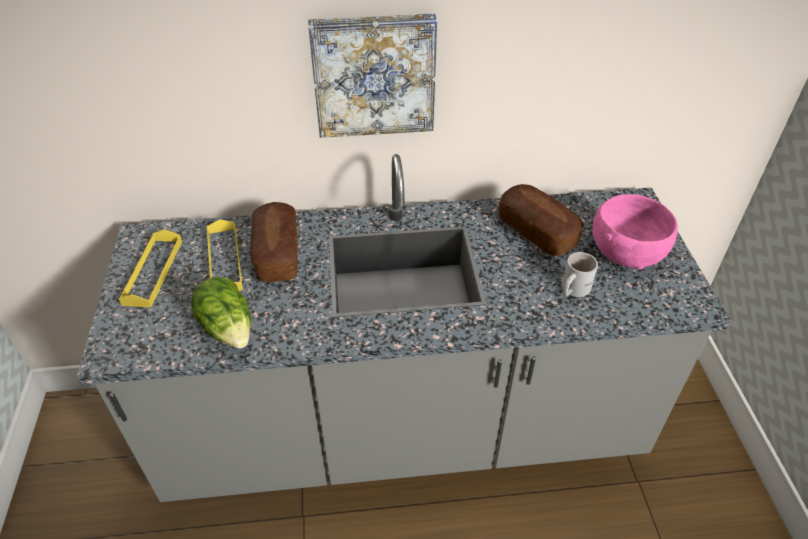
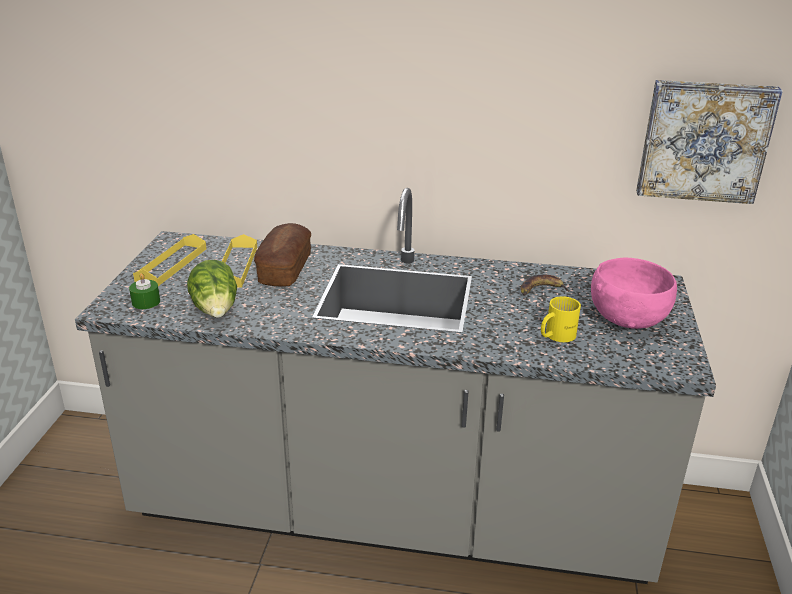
camera: 15 degrees right, 15 degrees down
(147, 333) = (146, 302): none -> green candle
(374, 74) = (399, 115): picture -> picture (704, 140)
(537, 231) = (541, 290): bread -> banana
(572, 289) = (555, 335): white mug -> yellow mug

